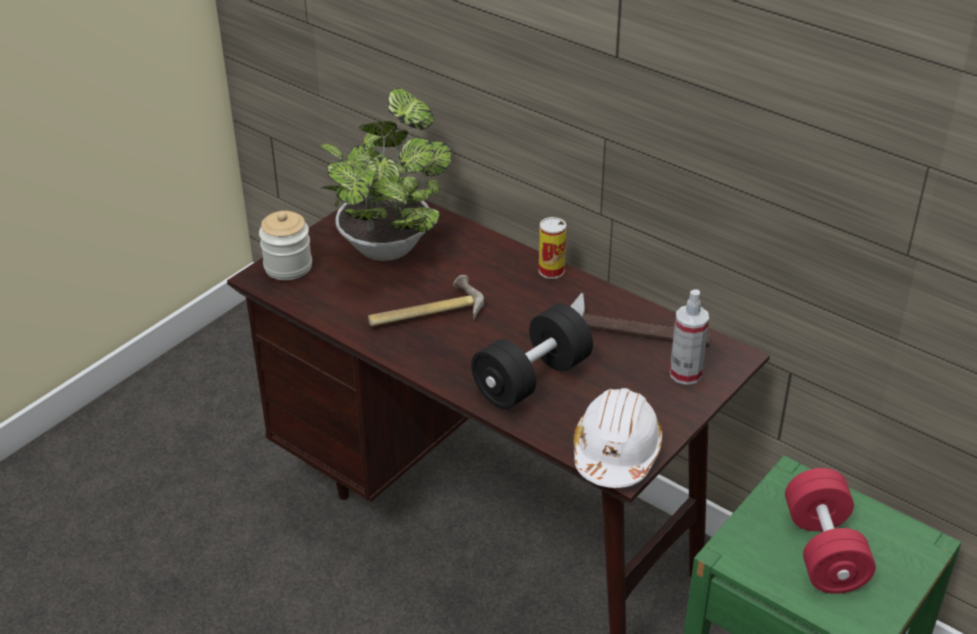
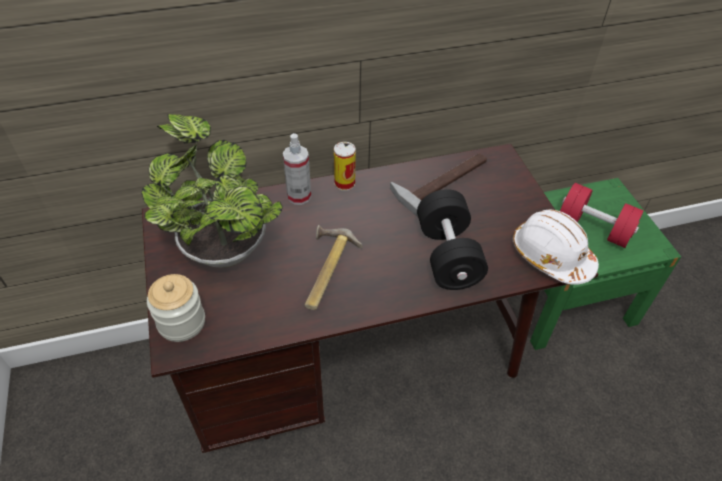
camera: 55 degrees left, 10 degrees up
(685, 374) = (500, 184): spray bottle -> spray bottle (299, 196)

